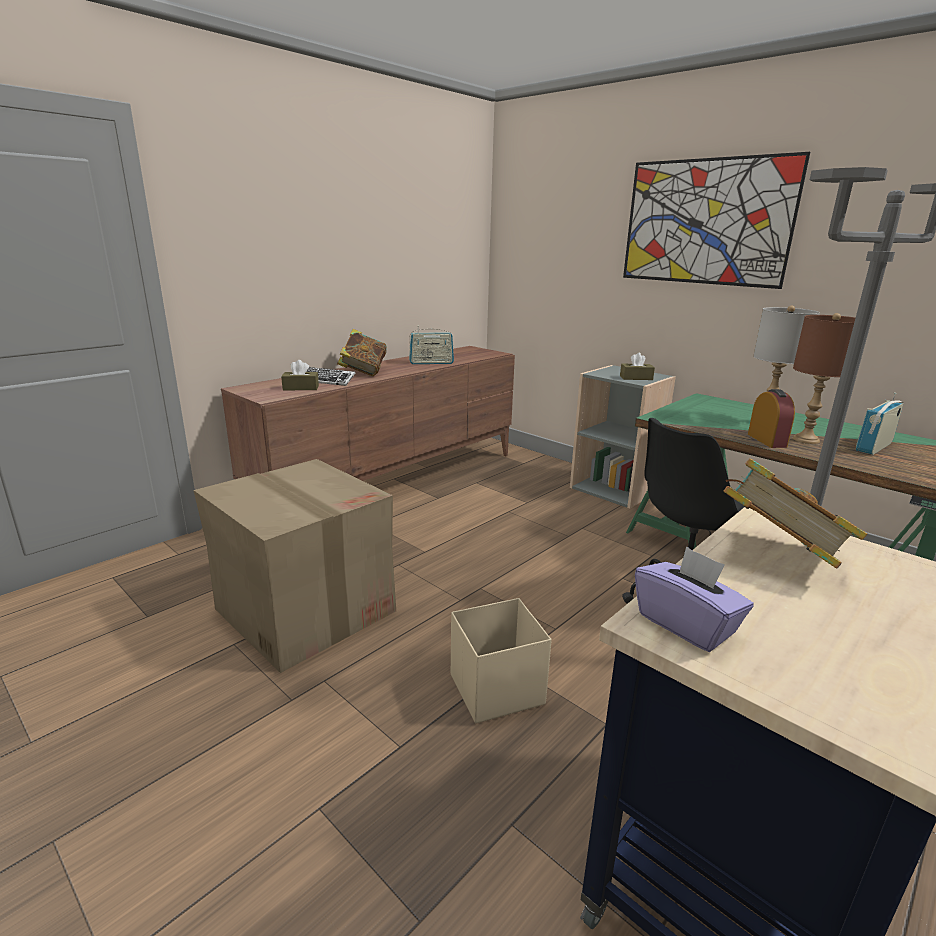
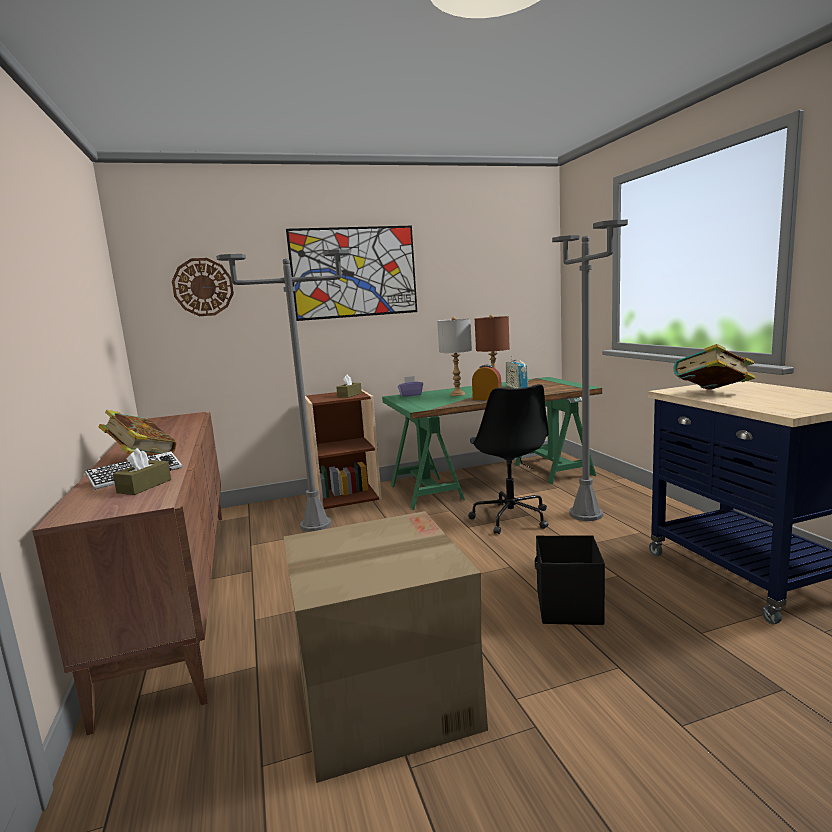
camera: 60 degrees left, 10 degrees down
(431, 363) = (171, 434): radio -> none
(495, 689) = (568, 608): beige storage box -> black storage box
(537, 495) = (315, 525): none -> grey floor lamp
(549, 229) = (203, 287): none -> wall clock
(615, 489) = (347, 496): grey bookcase -> brown bookcase
(686, 624) = (787, 408): purple tissue box -> purple tissue box (410, 395)

